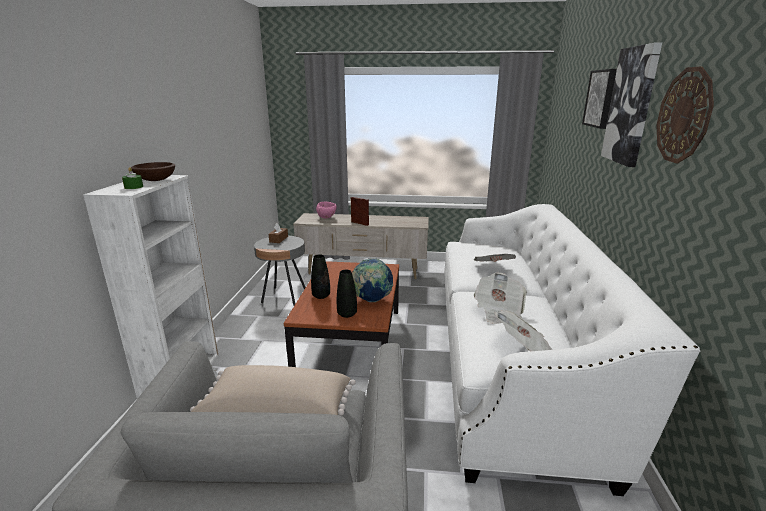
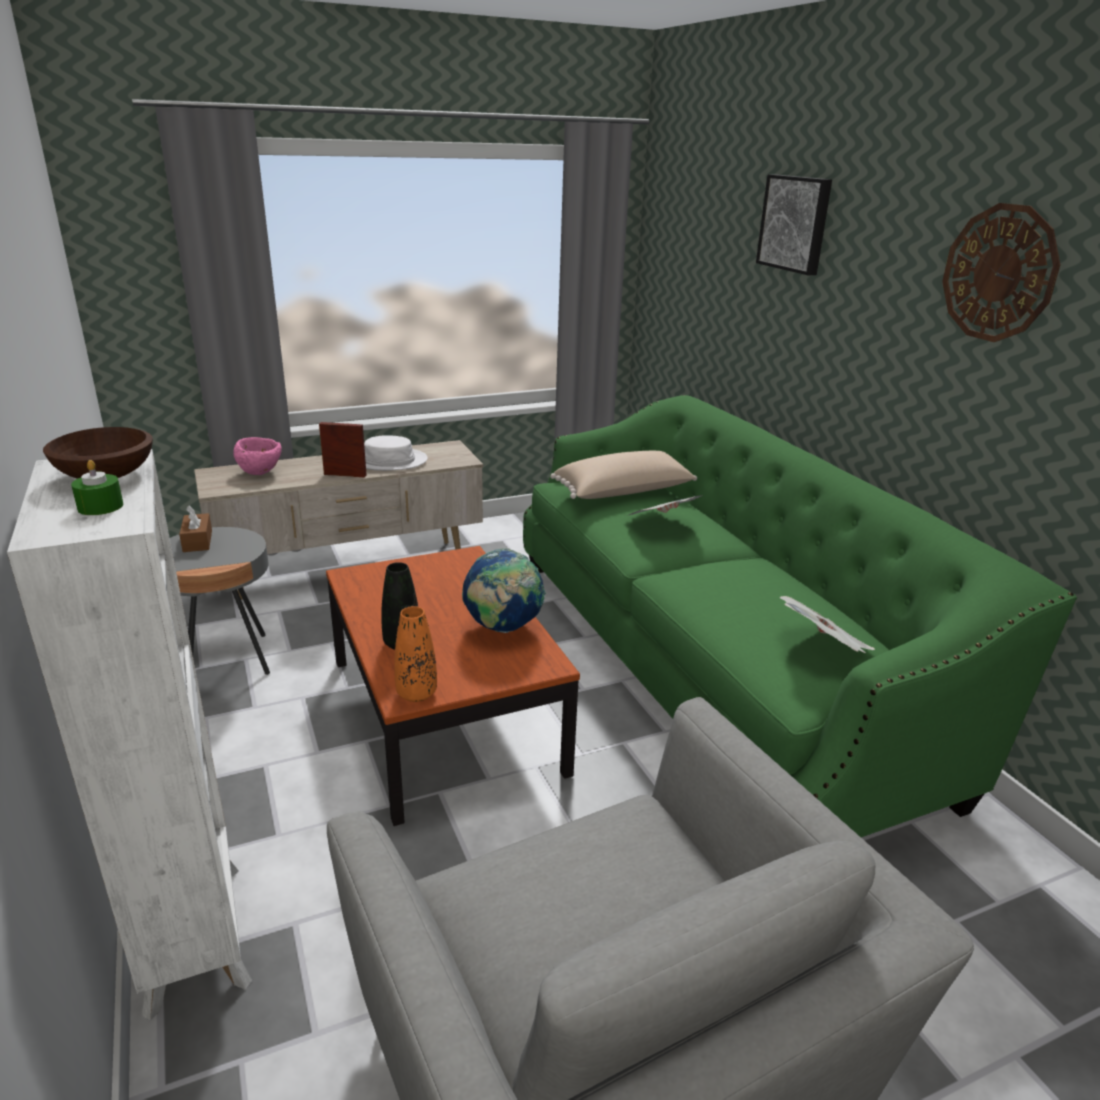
camera: 30 degrees left, 5 degrees up
(277, 411) = (570, 882): beige pillow -> beige pillow (623, 494)
(305, 317) = (416, 693): none -> orange vase
(347, 314) = (486, 666): black vase -> none
(385, 220) = (389, 460): none -> white hat
(498, 311) = (738, 598): newspaper -> none
(510, 358) = (712, 665): white sofa -> green sofa
(631, 106) = (875, 245): picture -> none

